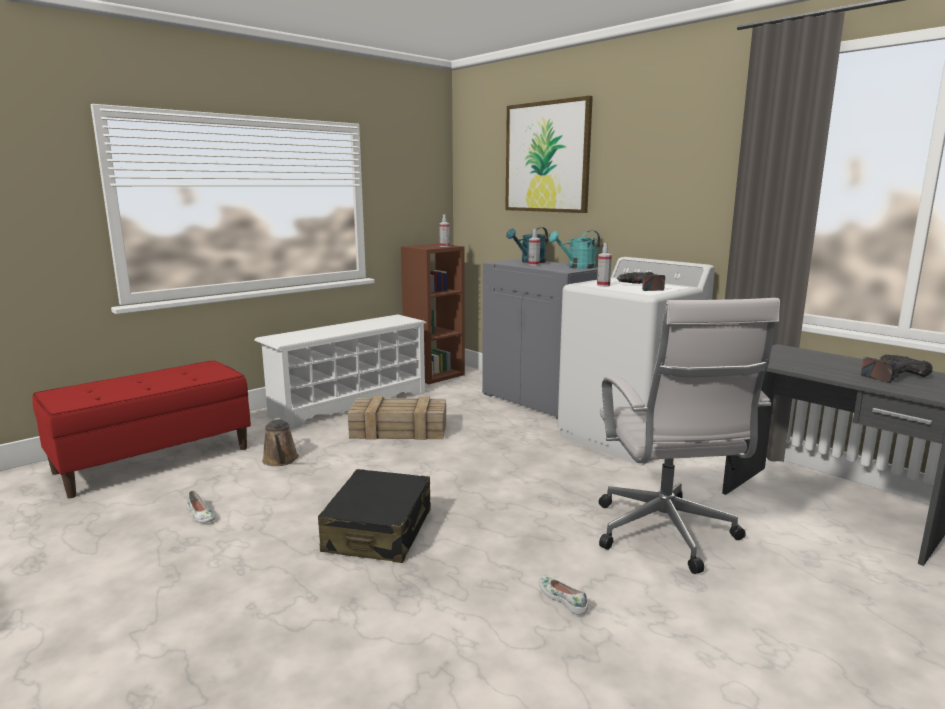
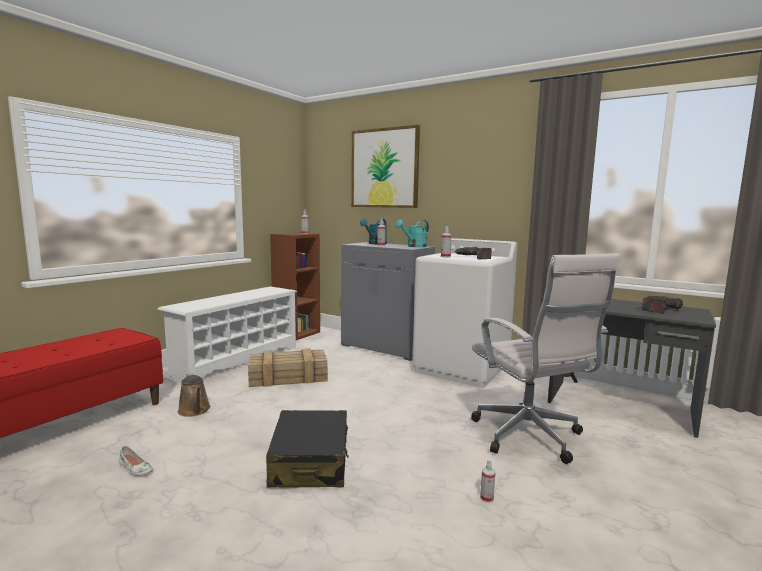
camera: 15 degrees left, 5 degrees down
(563, 598) = (486, 498): white shoe -> spray bottle

